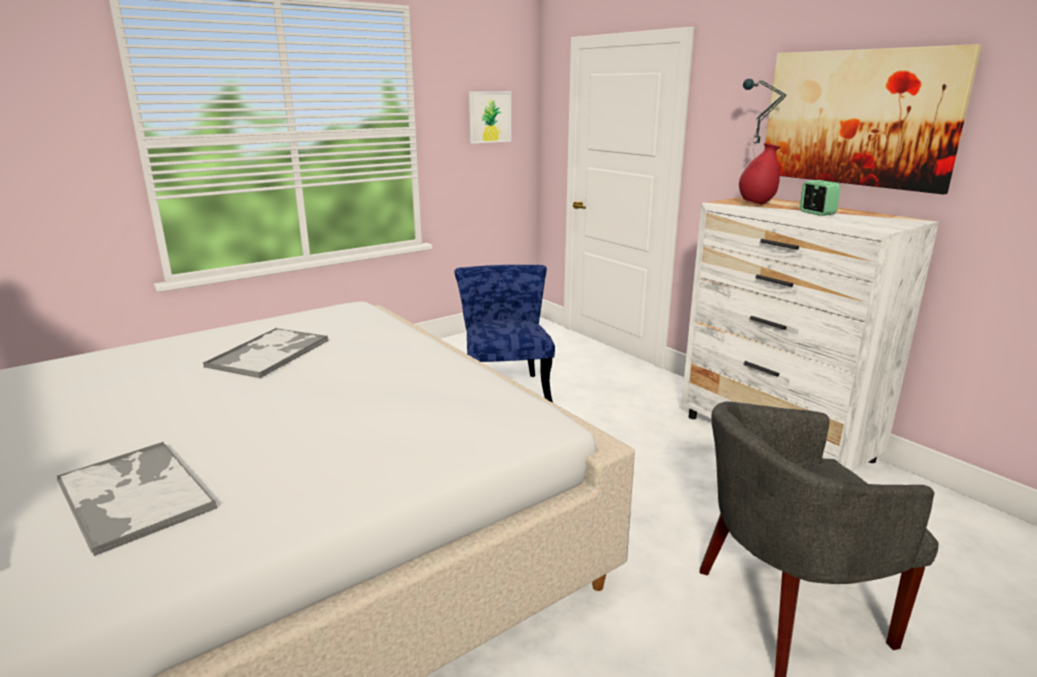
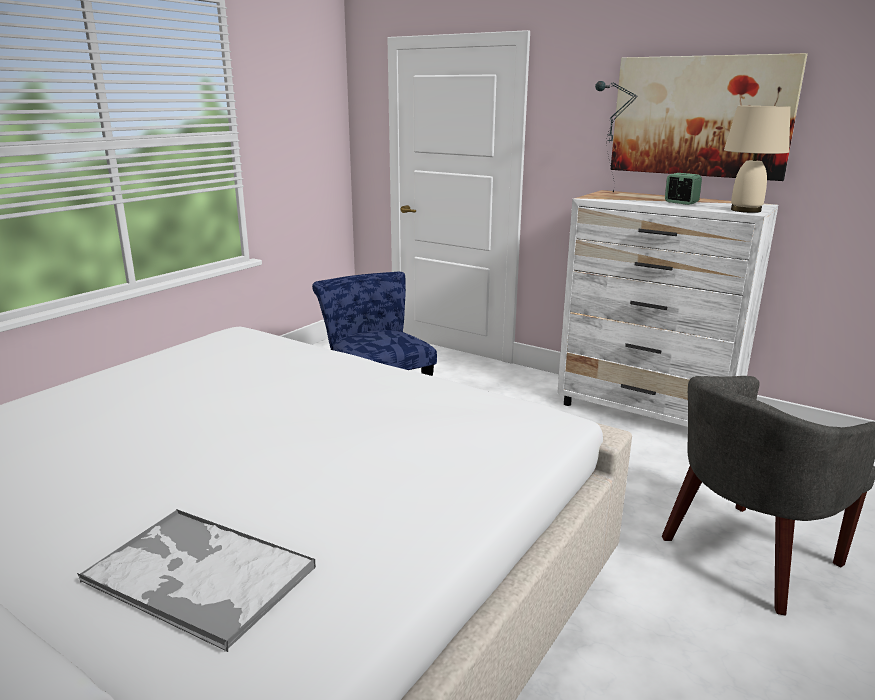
camera: 20 degrees left, 0 degrees up
(270, 353) = (193, 394): tray -> none
(489, 117) = (306, 119): picture -> none
(756, 203) = (619, 197): red vase -> none
(880, 226) = (745, 210): none -> beige table lamp

